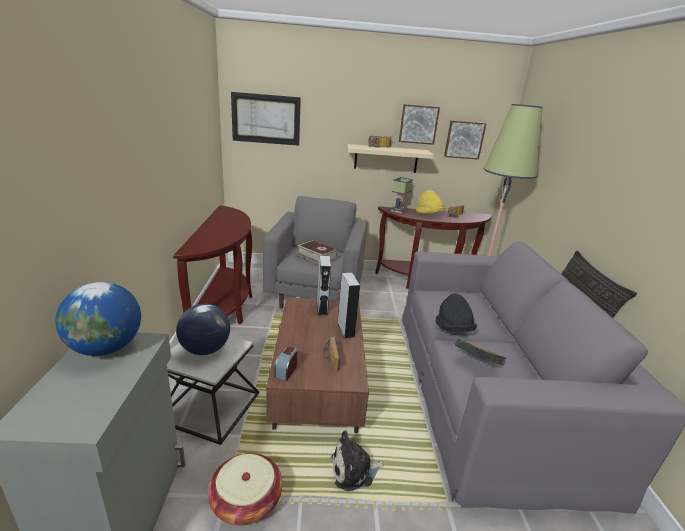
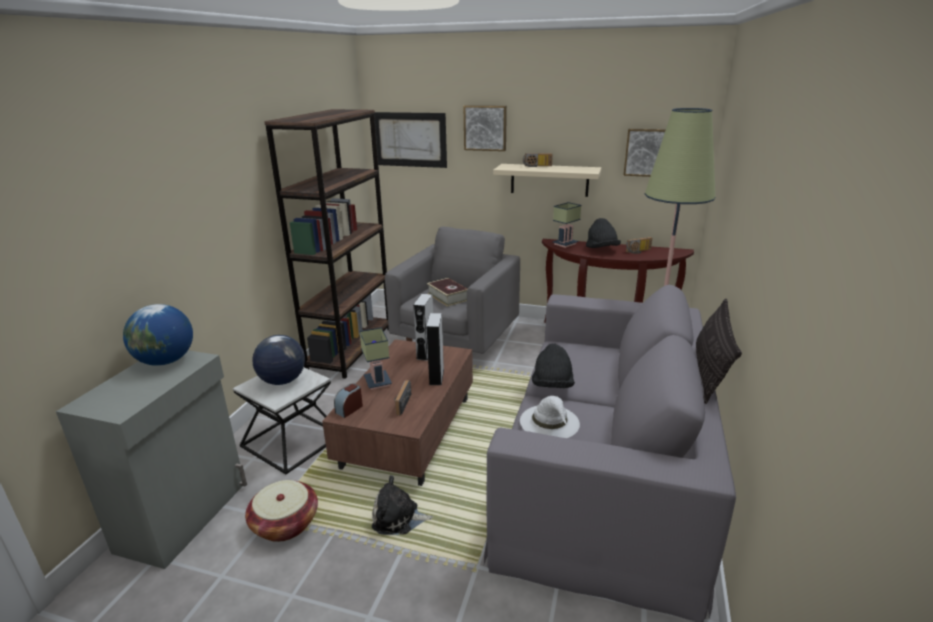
camera: 20 degrees right, 0 degrees up
(224, 308) = (351, 349): brown console table -> brown bookcase
(298, 340) = (379, 382): none -> table lamp
(418, 124) = (586, 136): picture -> picture (485, 128)
(429, 214) = (601, 249): yellow hat -> black hat
(477, 362) = (550, 422): book -> white hat

